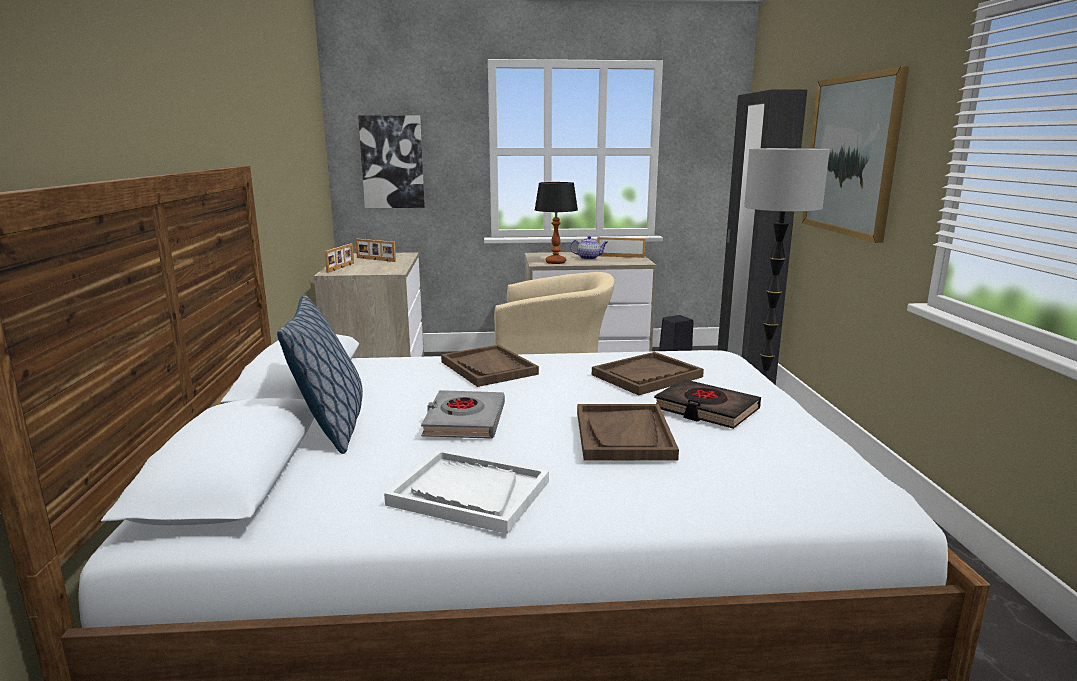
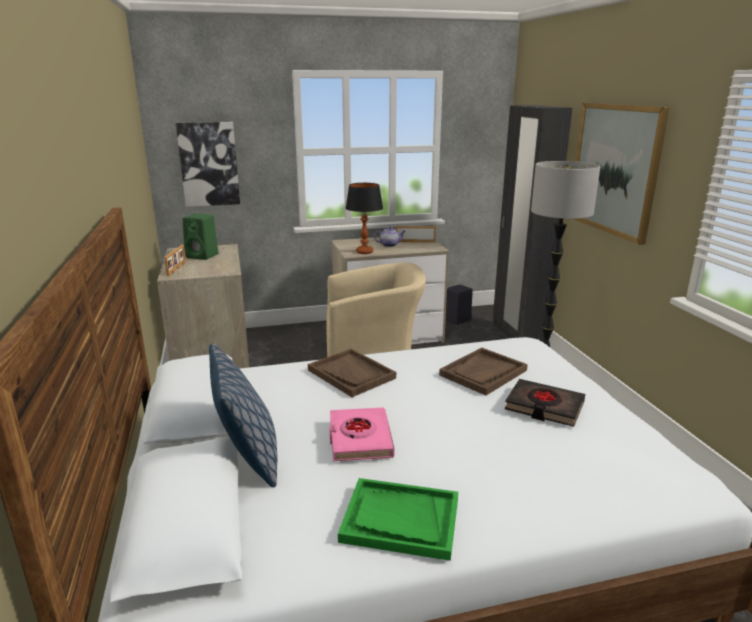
camera: 10 degrees left, 5 degrees up
(375, 259) = (203, 256): picture frame -> green speaker
(464, 421) = (359, 439): grey book -> pink book
(469, 493) = (400, 520): white tray -> green tray
(624, 435) = (495, 443): brown tray -> none

